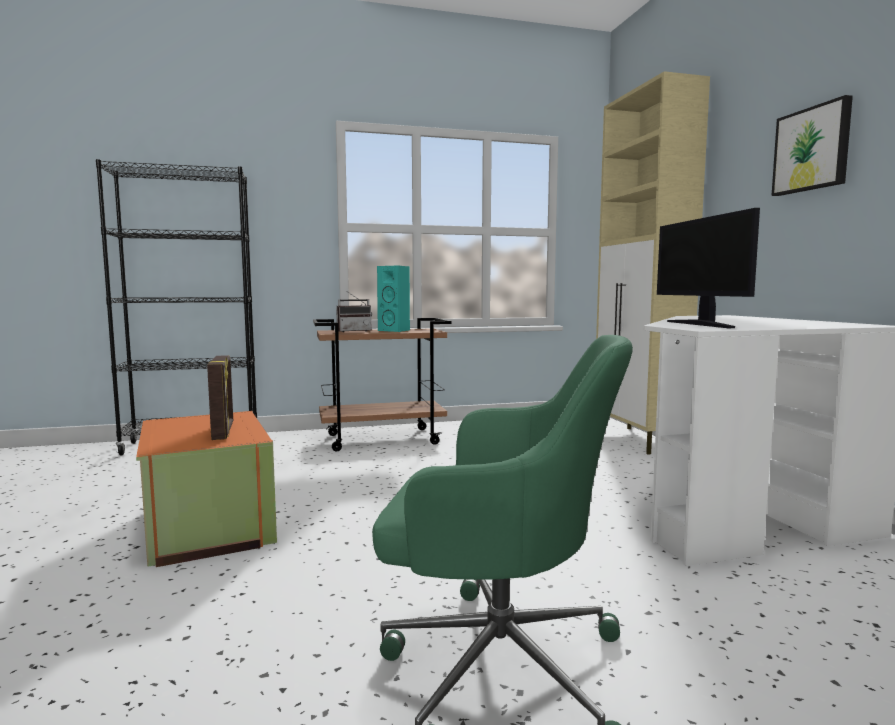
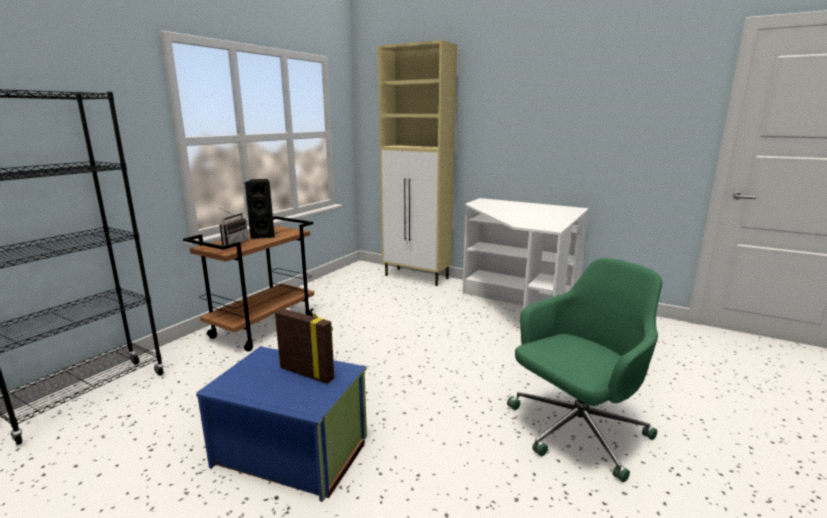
camera: 45 degrees left, 10 degrees up
(207, 526) = (291, 453): orange storage box -> blue storage box
(395, 330) = (264, 235): turquoise speaker -> black speaker
(701, 324) = (529, 220): monitor -> none
(812, 149) = (531, 110): picture -> none

